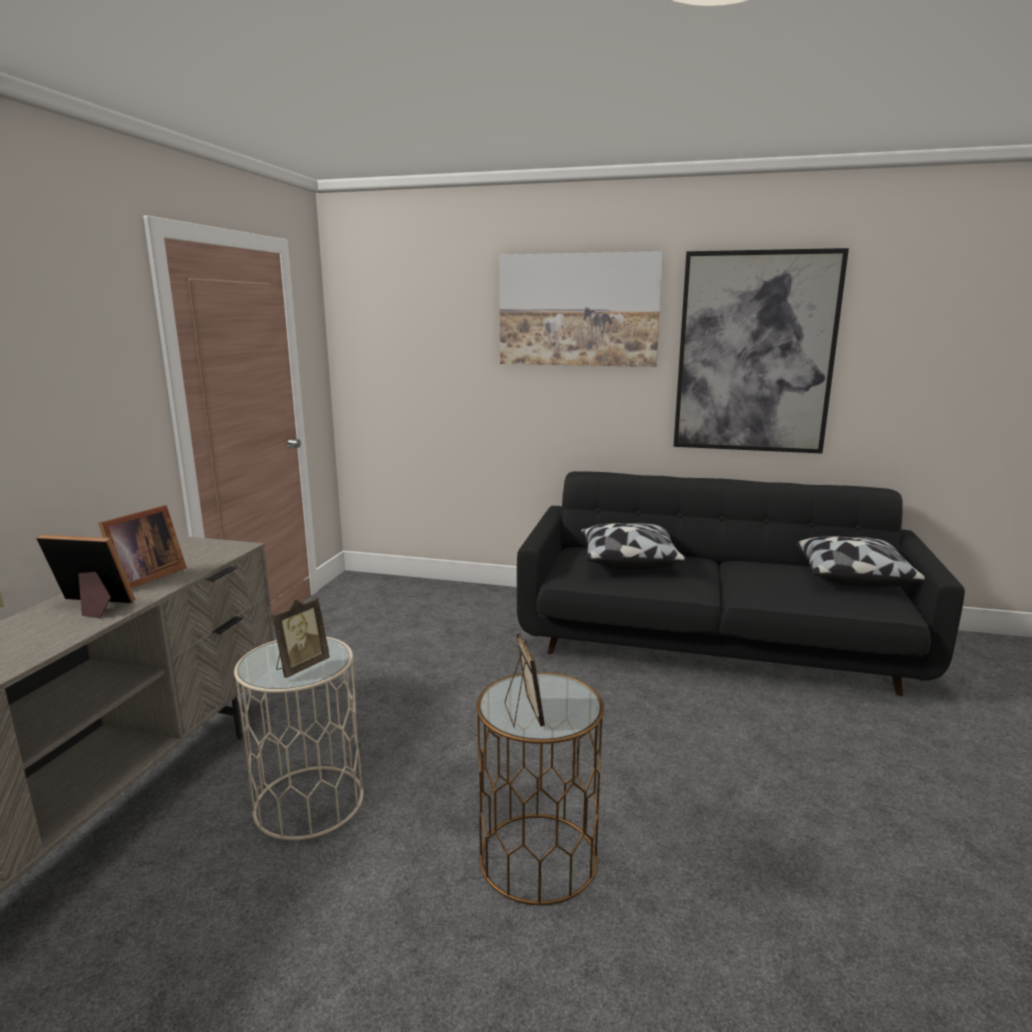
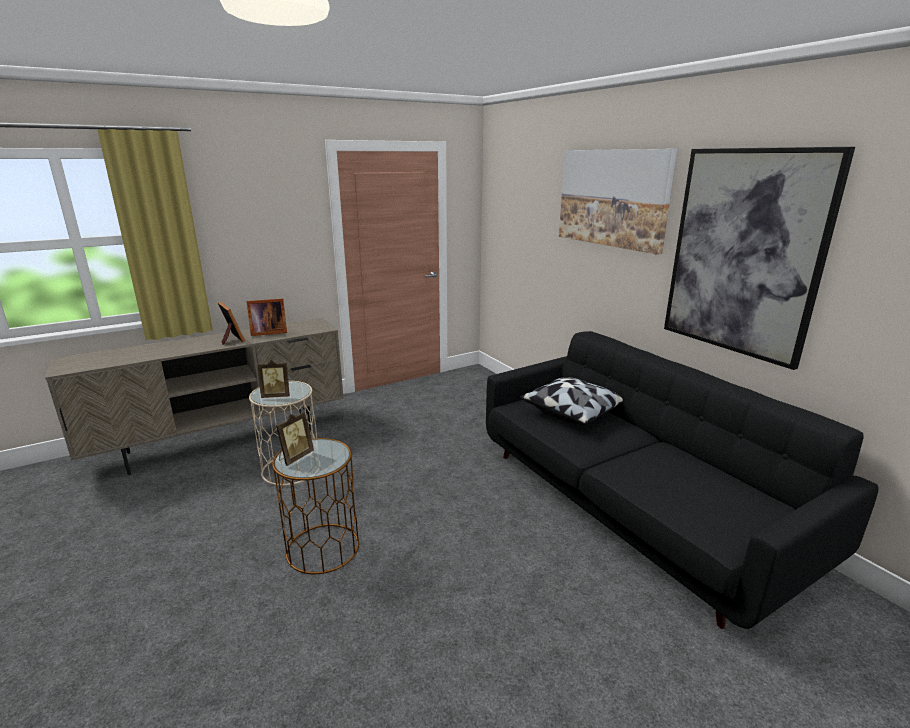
camera: 45 degrees right, 5 degrees up
(850, 577) = (740, 498): pillow -> none

